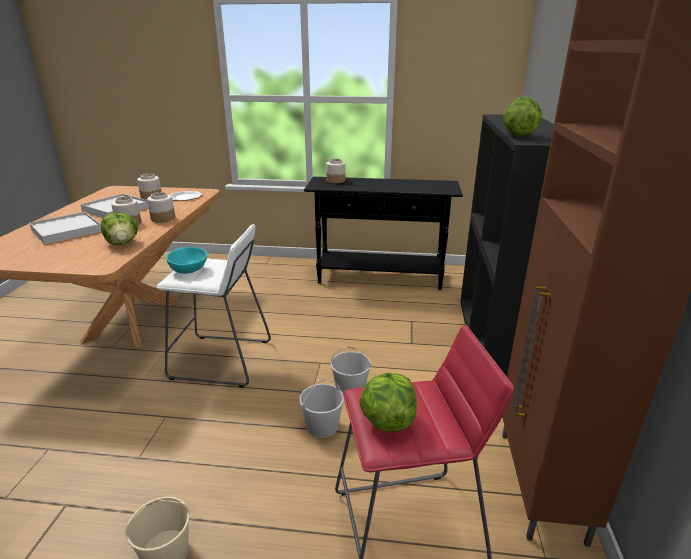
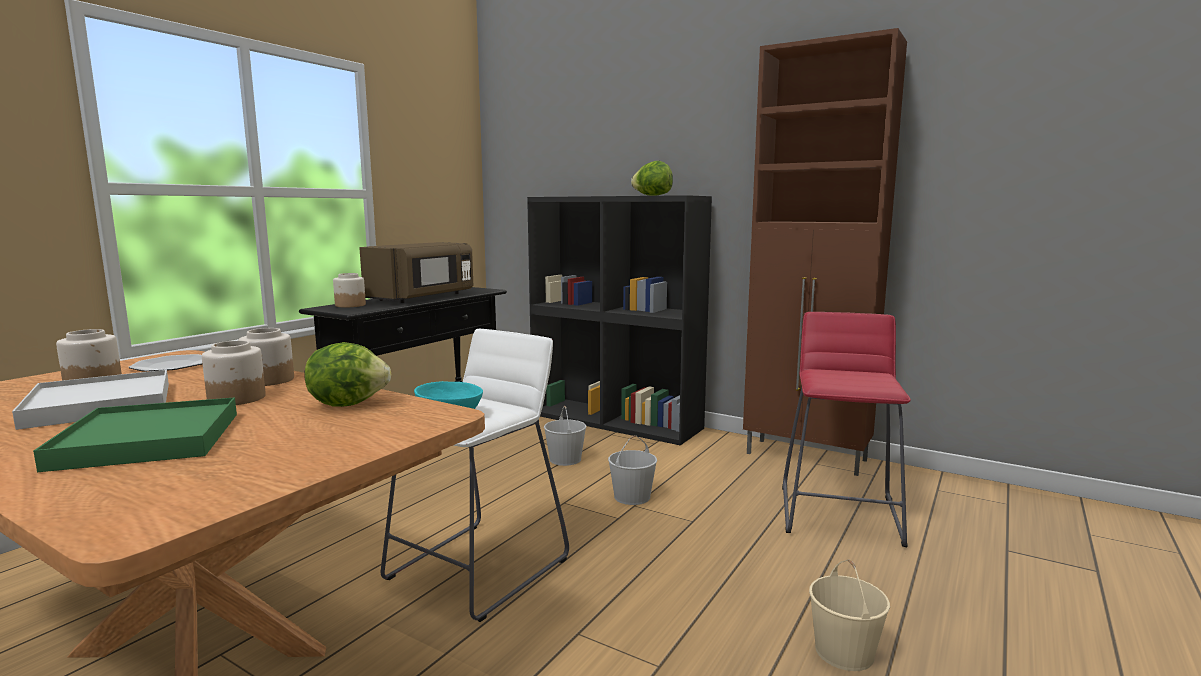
camera: 65 degrees left, 15 degrees down
(67, 230) = (148, 440): white tray -> green tray
(322, 426) = (683, 523): white bucket -> white bucket (565, 459)
(387, 185) = (423, 297): none -> brown microwave
(387, 420) = (858, 382): lettuce -> none

